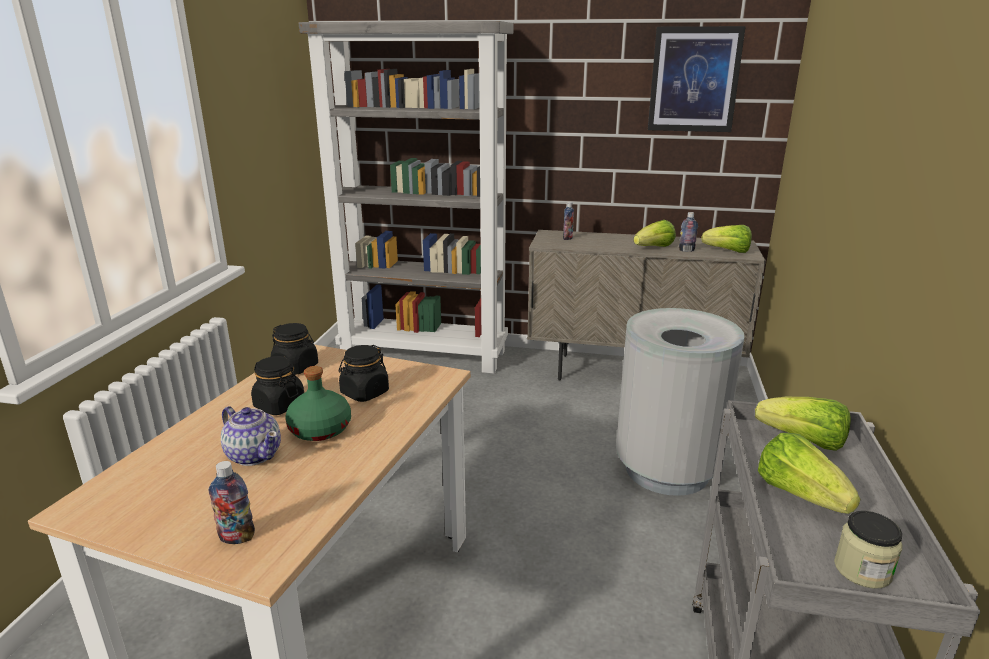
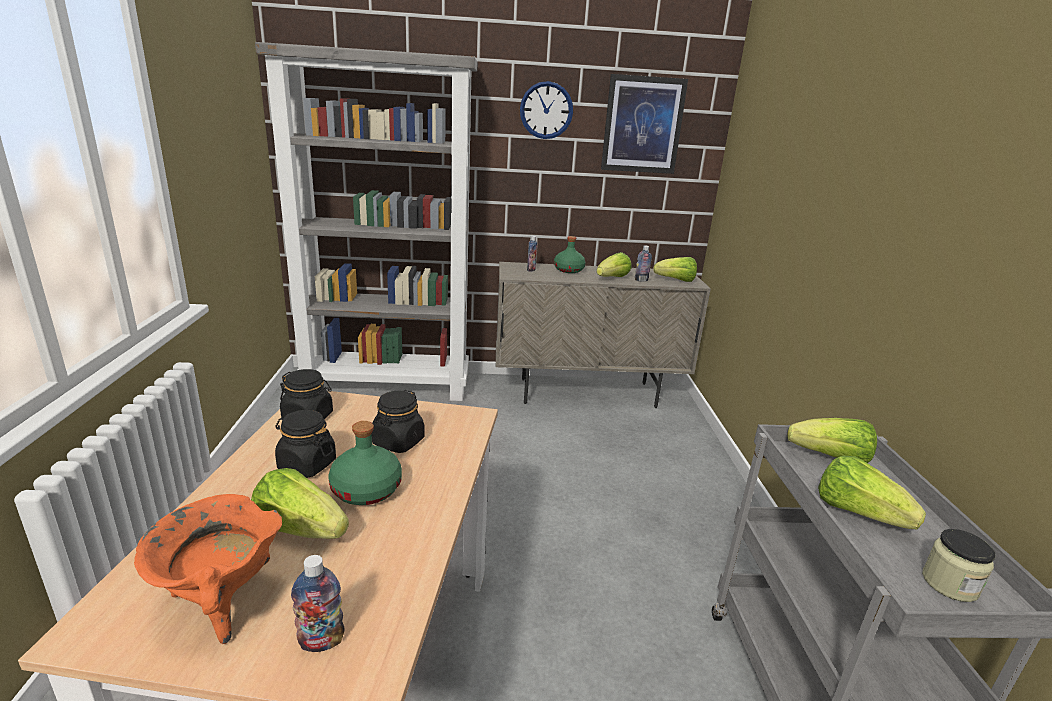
camera: 15 degrees left, 0 degrees up
(174, 500) = (221, 602): none -> orange cooking pot
(254, 454) = (300, 529): teapot -> lettuce
(586, 69) = (546, 110): none -> wall clock
(609, 239) = (568, 270): none -> green bottle
(666, 469) = (646, 483): grey trash can -> none

